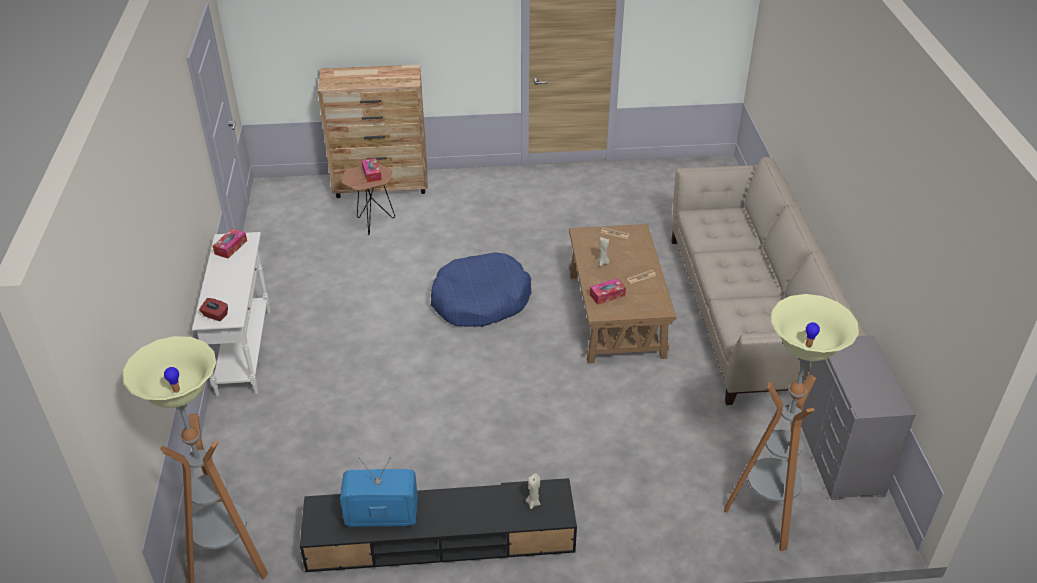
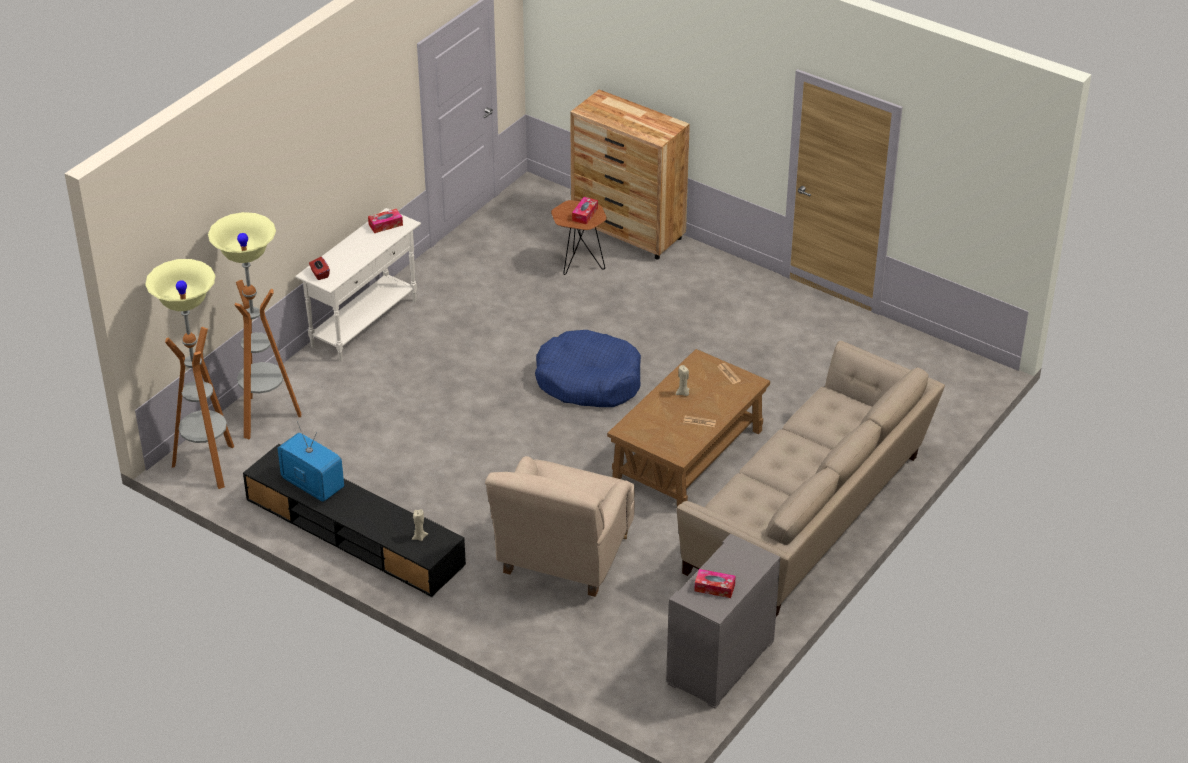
camera: 40 degrees right, 0 degrees up
(607, 295) = (650, 420): tissue box -> tissue box (714, 588)
(633, 449) = (563, 559): none -> beige armchair
(765, 517) = (599, 662): floor lamp -> floor lamp (265, 417)

